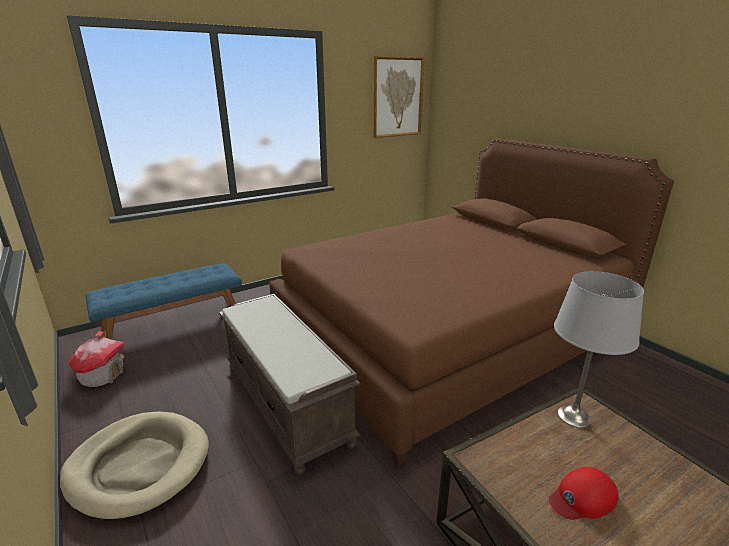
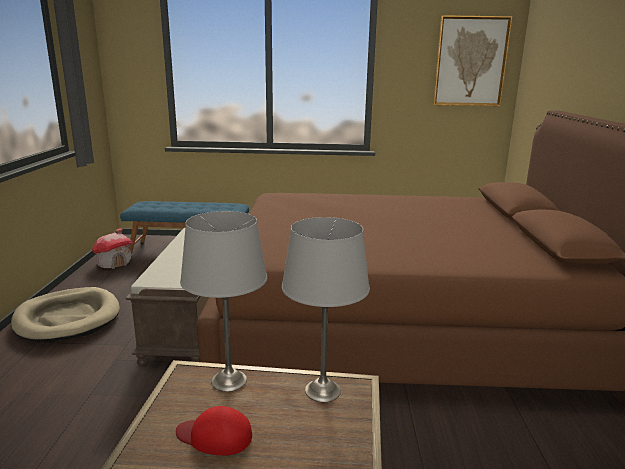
camera: 35 degrees right, 5 degrees down
(512, 445) = (229, 380): none -> grey table lamp

